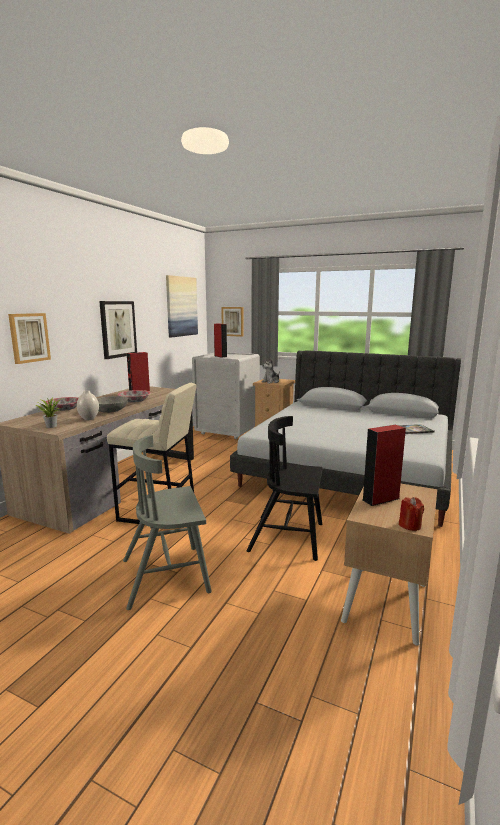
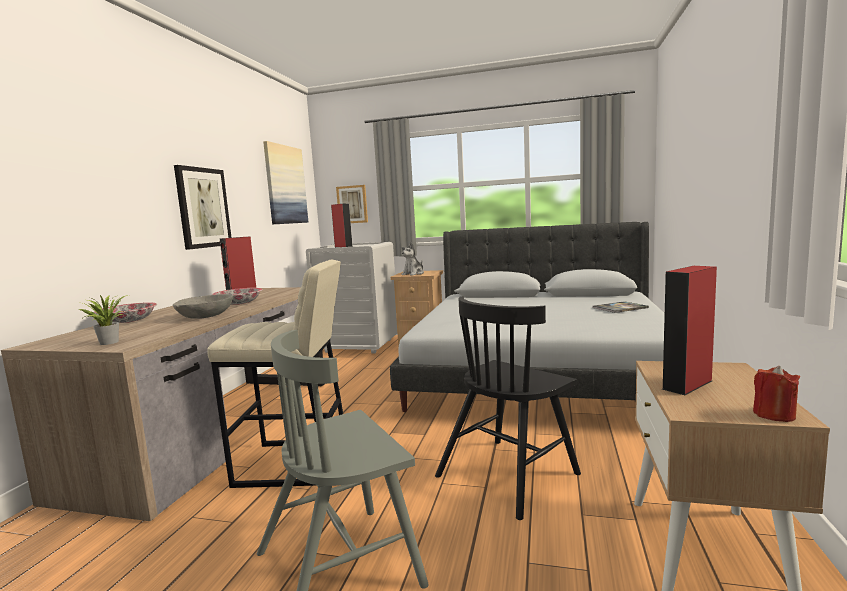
camera: 10 degrees left, 5 degrees down
(29, 337) = (62, 210): picture -> none
(89, 418) = (173, 328): white vase -> none
(291, 537) = (511, 471): black chair -> black chair turned 45 degrees counterclockwise

